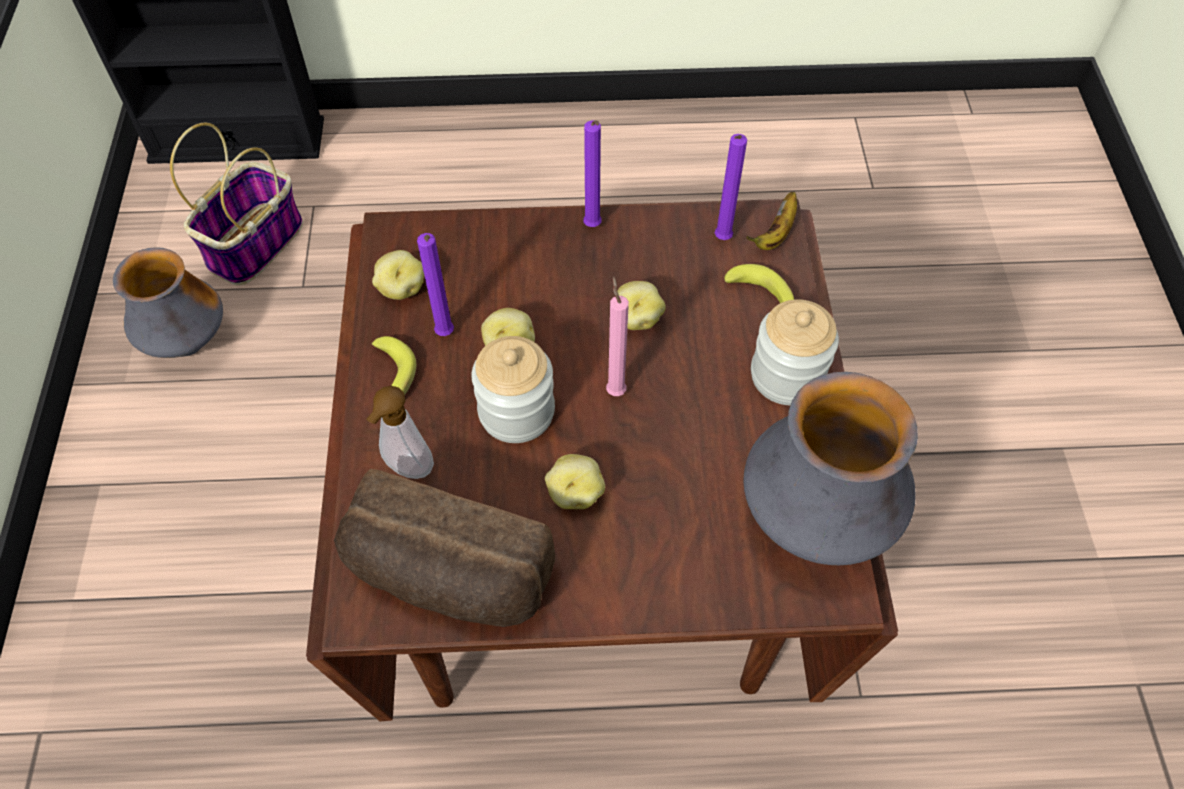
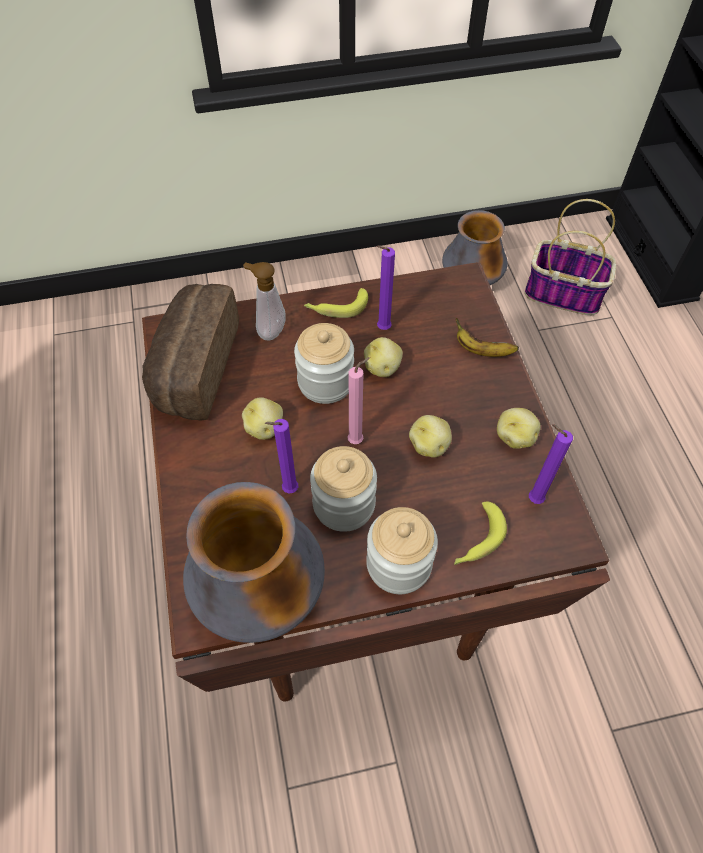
camera: 80 degrees right, 0 degrees up
(401, 288) = (416, 296): potato -> potato (515, 436)
(593, 227) = (513, 402): purple candle -> purple candle (287, 490)
(704, 417) = (344, 504): none -> jar
(775, 234) = (555, 542): banana -> banana (481, 350)

